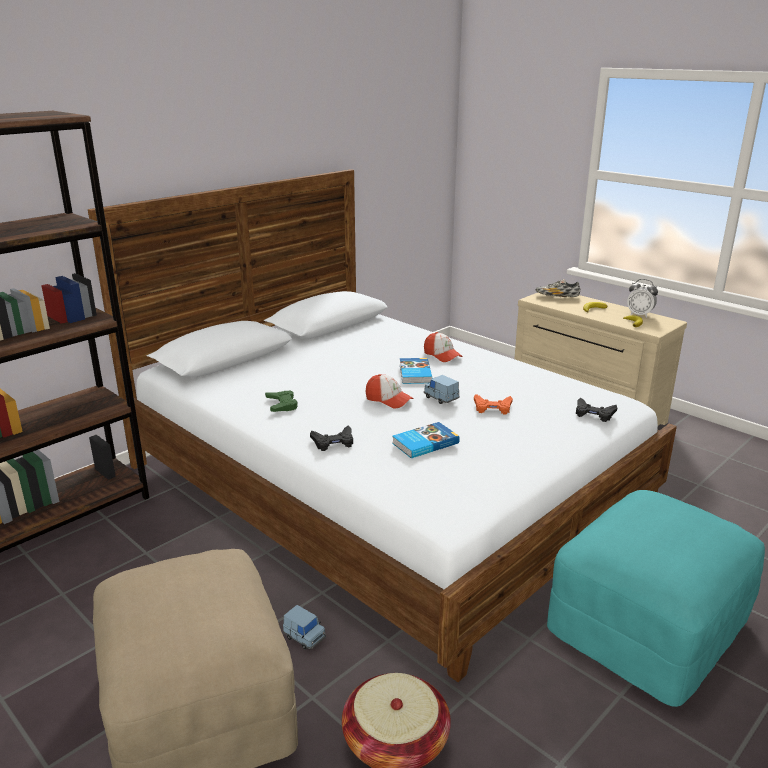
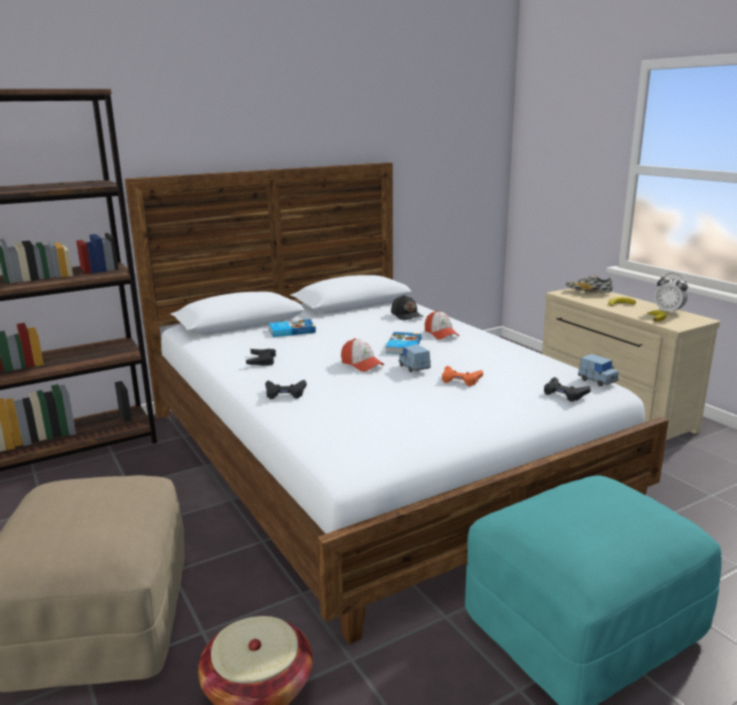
camera: 15 degrees right, 5 degrees down
(282, 404) = (262, 360): green game controller -> black game controller
(304, 637) = (225, 577): blue toy car -> blue toy car (597, 380)
(395, 335) = (407, 315): none -> black cap
(424, 443) = (368, 401): book -> book (291, 330)

